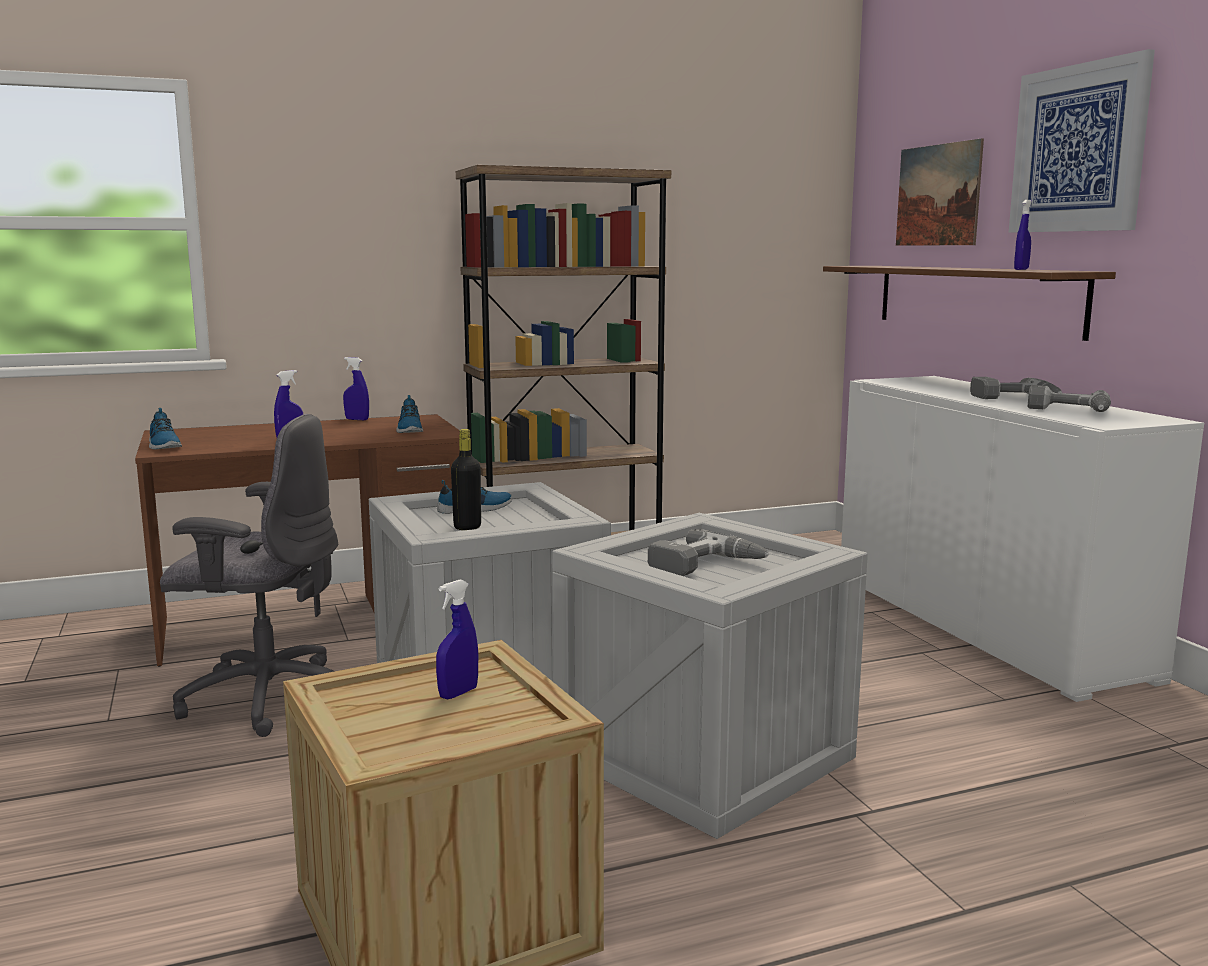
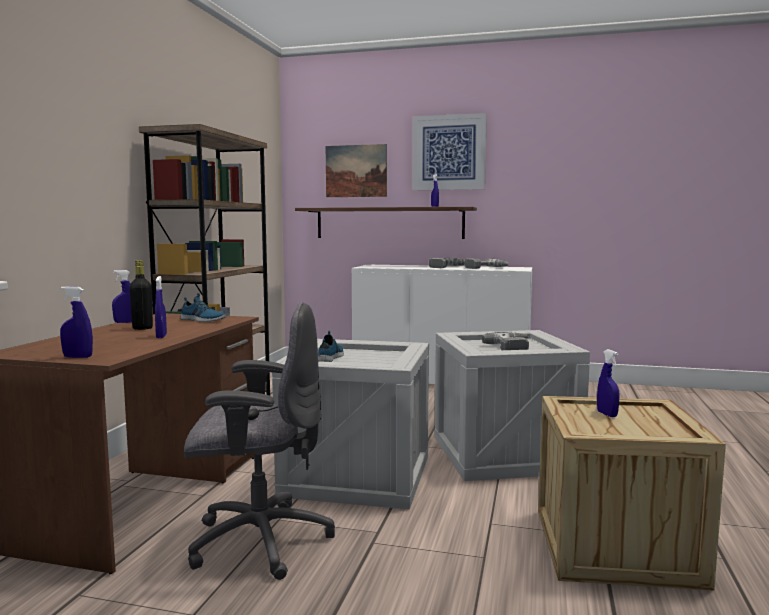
camera: 55 degrees left, 5 degrees down
(163, 445) = (77, 357): shoe -> blue spray bottle
(266, 697) = (258, 541): grey office chair -> grey office chair turned 45 degrees clockwise
(467, 527) = (370, 363): black bottle -> black bottle (142, 328)

